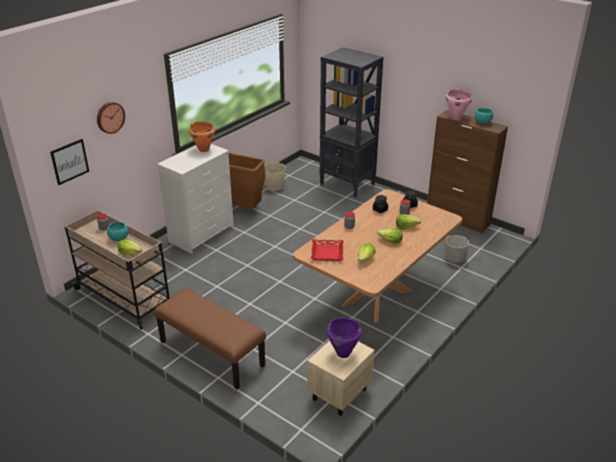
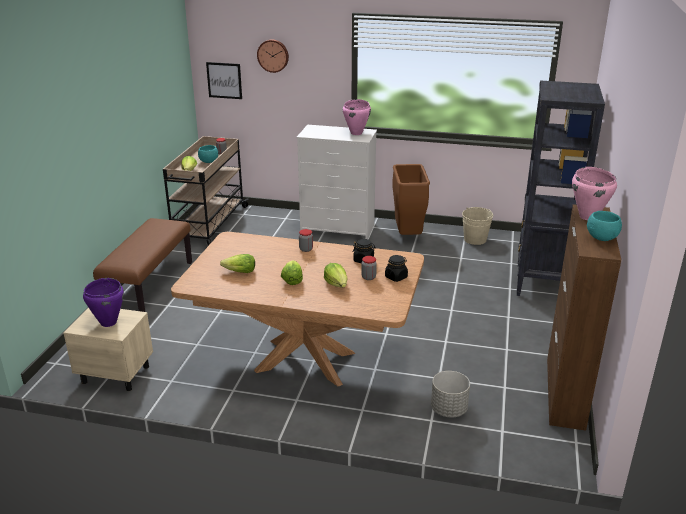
camera: 65 degrees right, 5 degrees down
(203, 150) = (356, 133): orange cooking pot -> pink cooking pot
(327, 253) = (238, 248): red tray -> none

